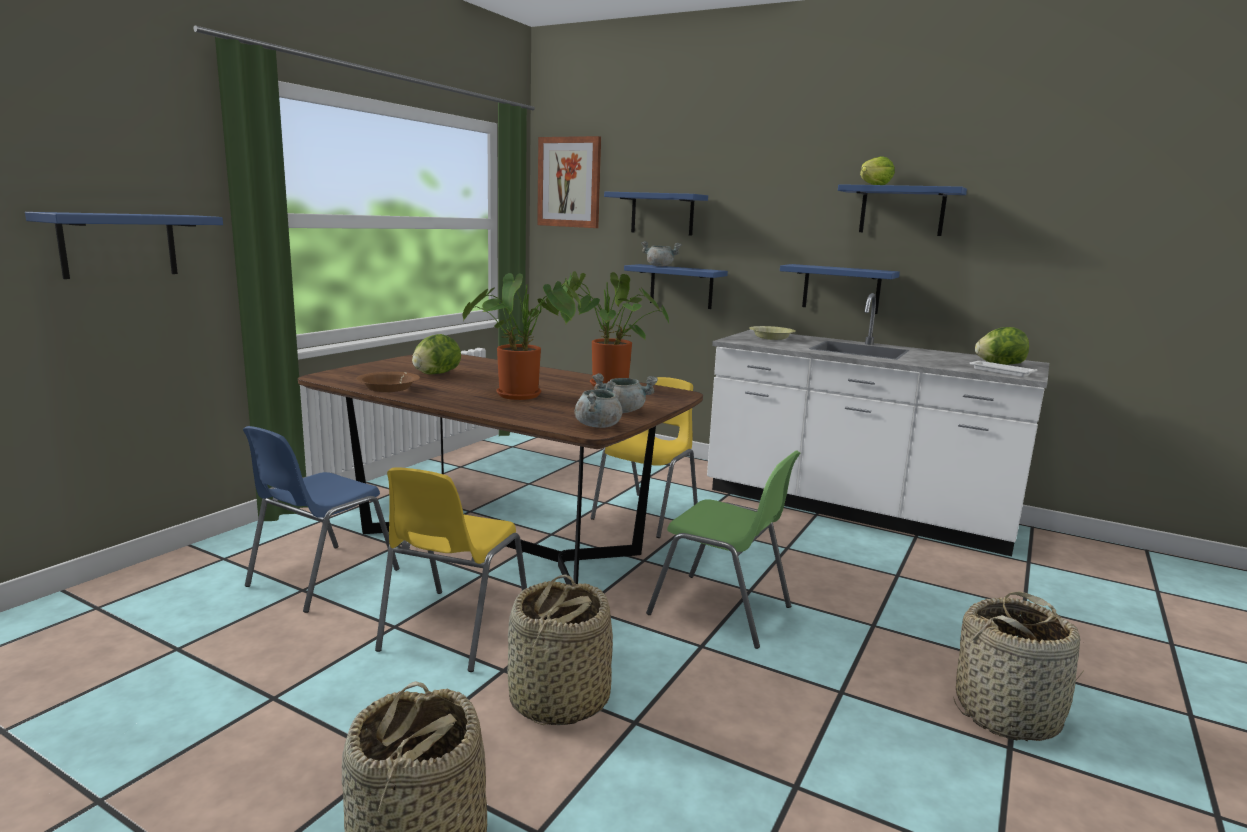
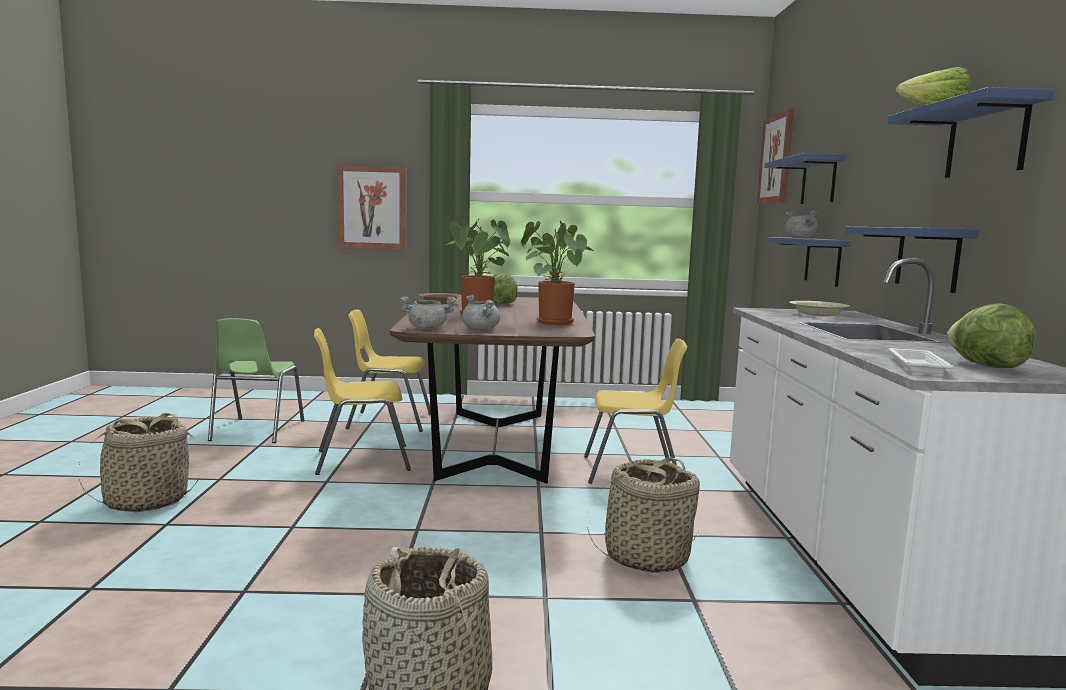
camera: 60 degrees right, 5 degrees down
(119, 245) = (372, 208): blue shelf -> picture
(320, 578) = (388, 421): blue chair -> yellow chair
(557, 700) = (302, 501): basket -> basket (646, 557)
(722, 611) = (485, 527): green chair -> green chair (256, 431)

